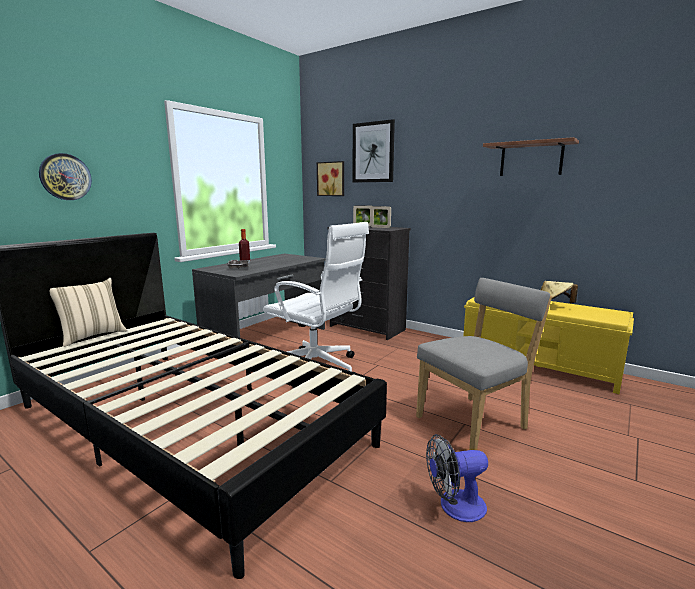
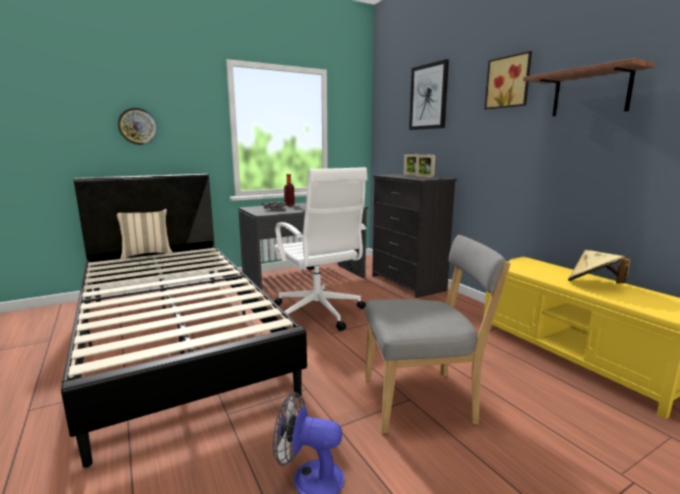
camera: 25 degrees right, 0 degrees up
(331, 179) = (393, 127): picture -> picture (509, 82)

